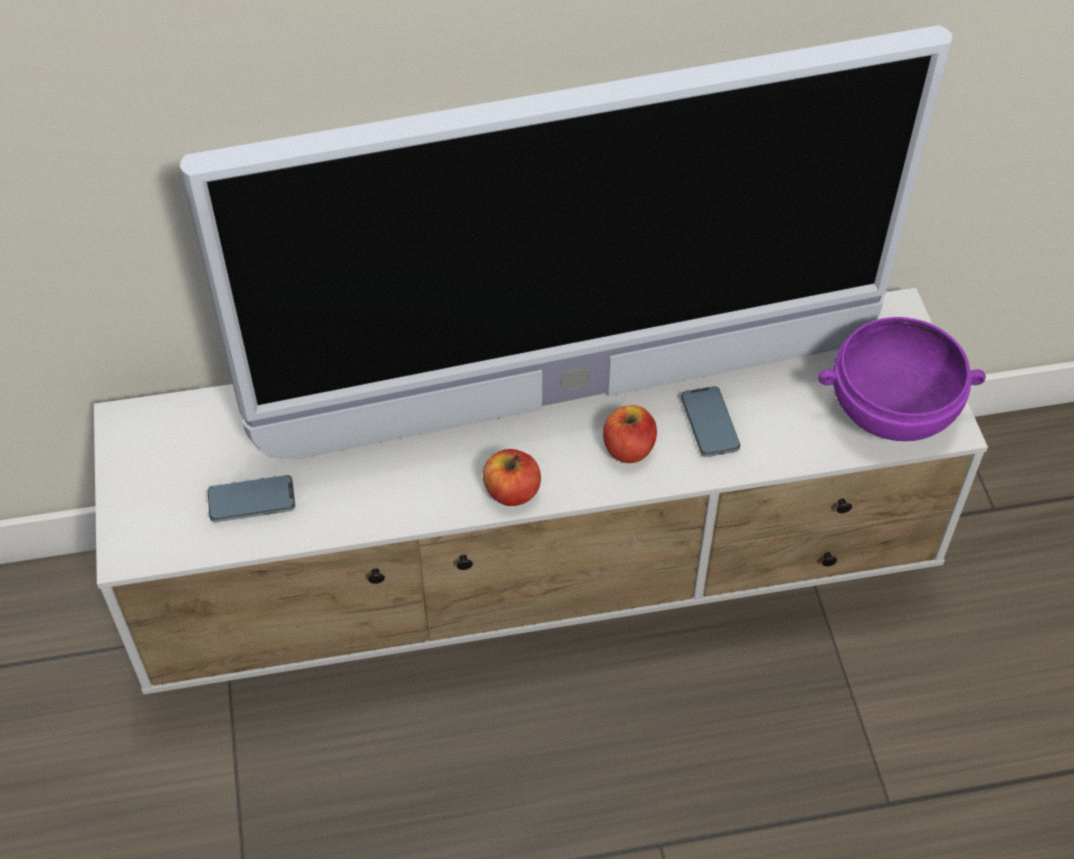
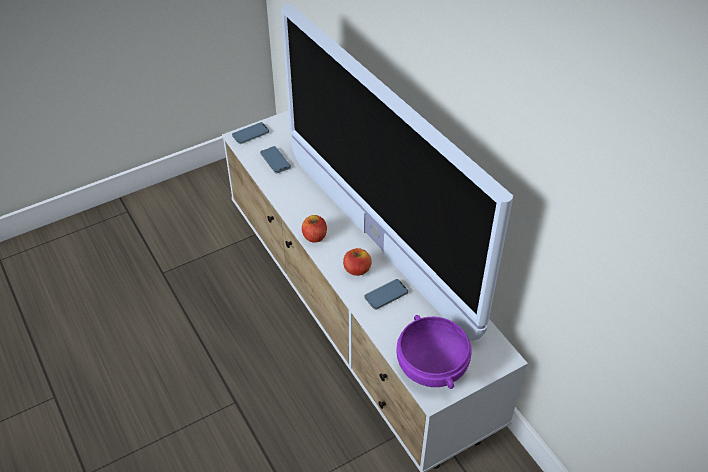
camera: 70 degrees right, 5 degrees down
(135, 526) = (250, 134): none -> phone

